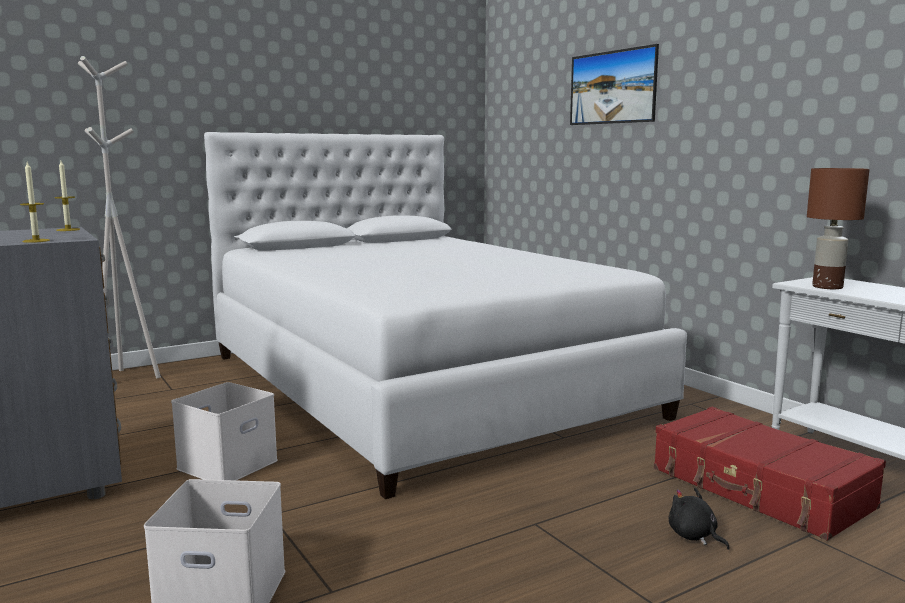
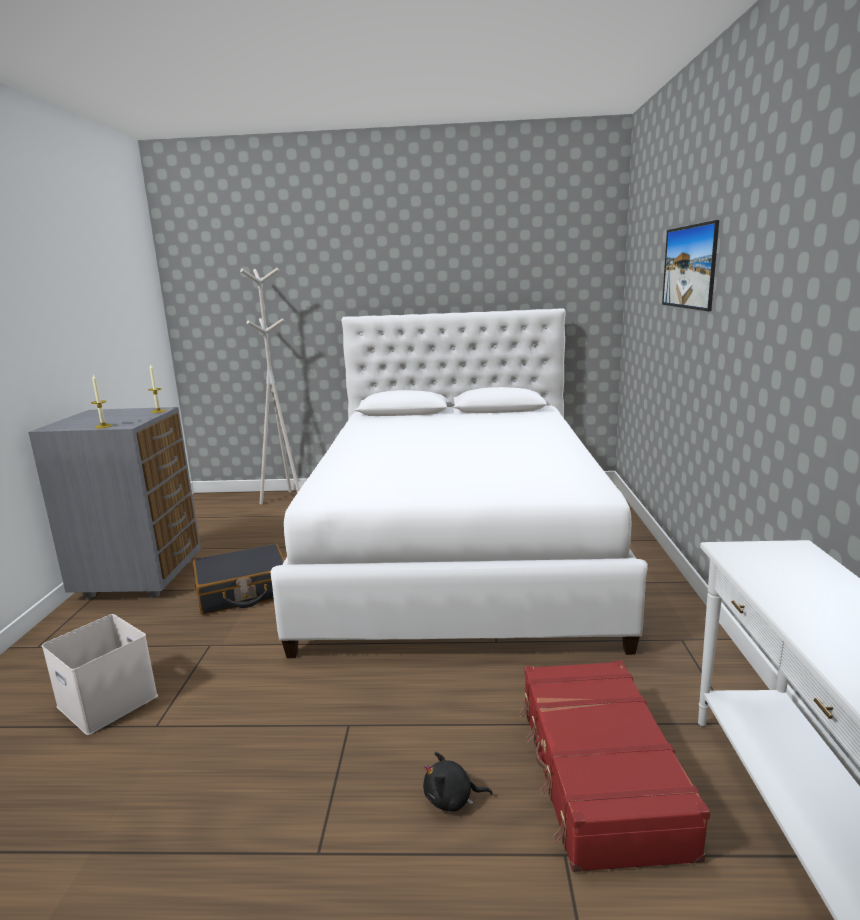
camera: 35 degrees right, 5 degrees up
(228, 463) = (243, 591): white storage box -> black suitcase
(694, 536) = (452, 799): black plush toy -> black plush toy turned 90 degrees counterclockwise
(827, 287) = (752, 564): brown table lamp -> none

